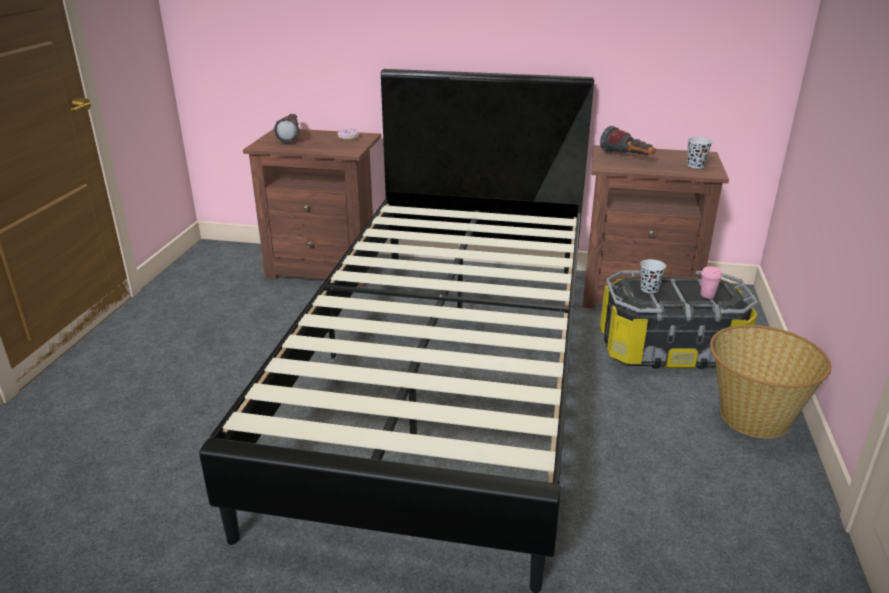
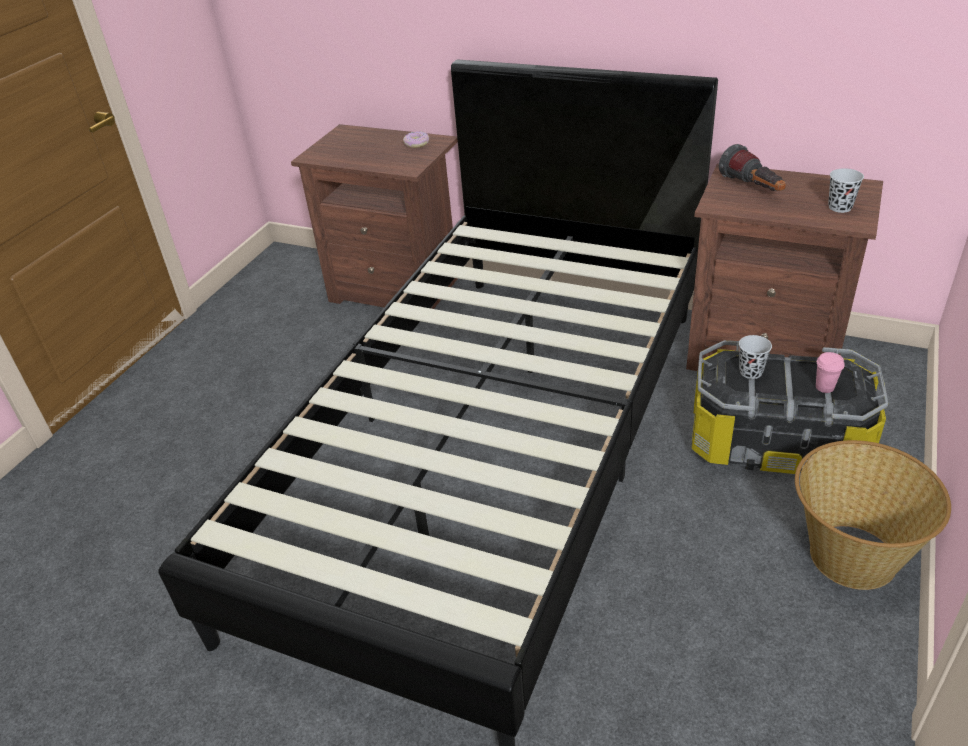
camera: 15 degrees right, 10 degrees up
(291, 136) = (352, 140): flashlight -> none

